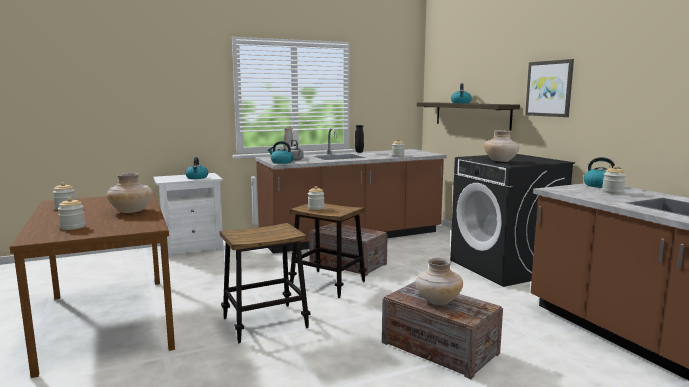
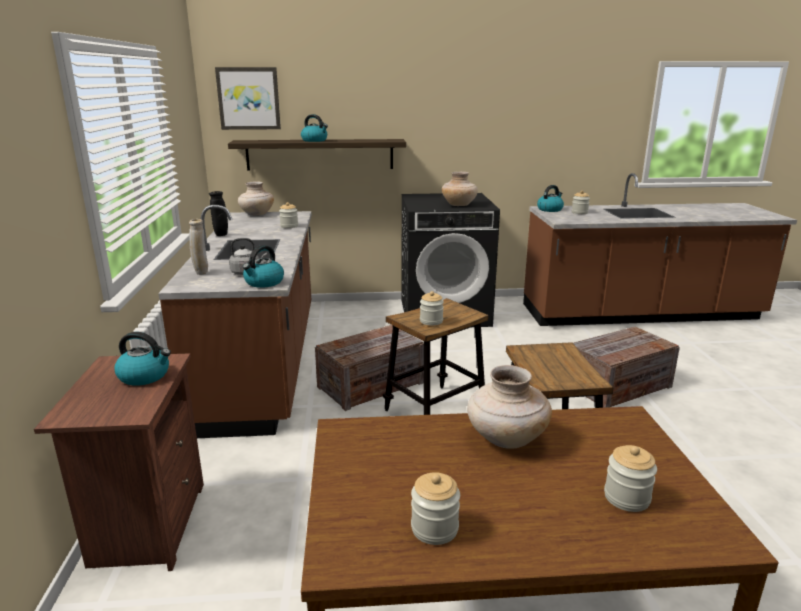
camera: 70 degrees left, 10 degrees up
(192, 248) = (147, 525): white nightstand -> brown nightstand
(438, 301) = (625, 345): beige vase -> beige vase (257, 214)
(549, 88) = (443, 121): picture -> picture (248, 98)

